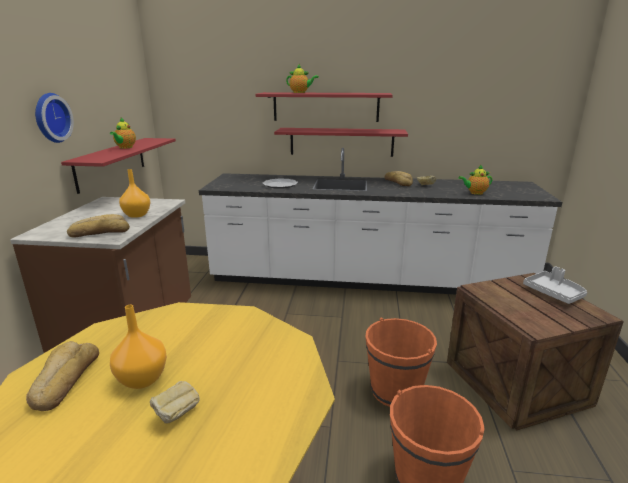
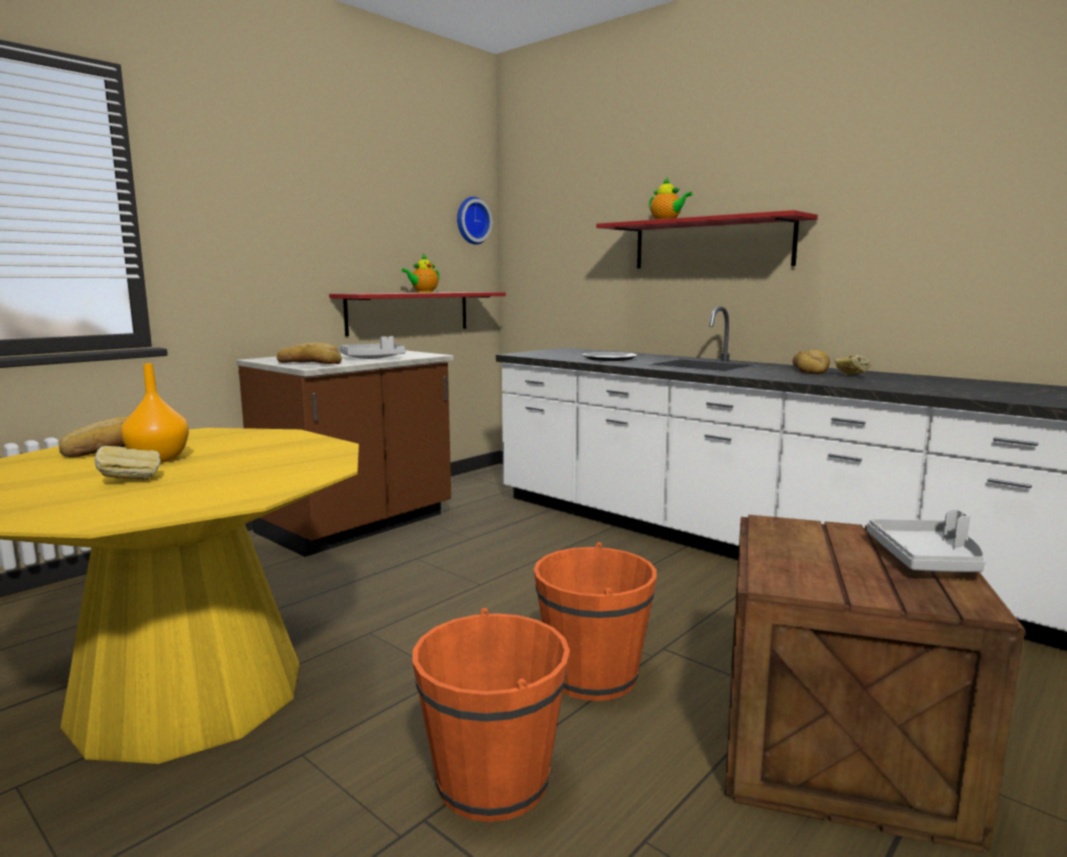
camera: 35 degrees right, 10 degrees down
(50, 118) = (325, 242): wall clock -> wall clock (471, 221)
(137, 215) = (373, 358): orange vase -> grey tray
(341, 142) = (733, 301): red shelf -> none
(475, 193) = (932, 389): teapot -> none

